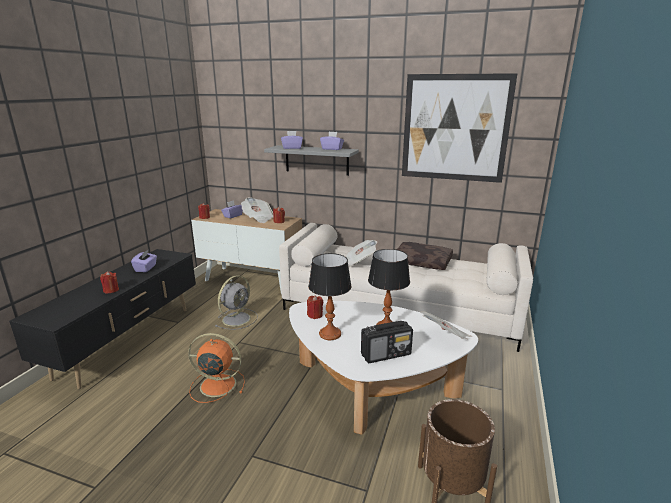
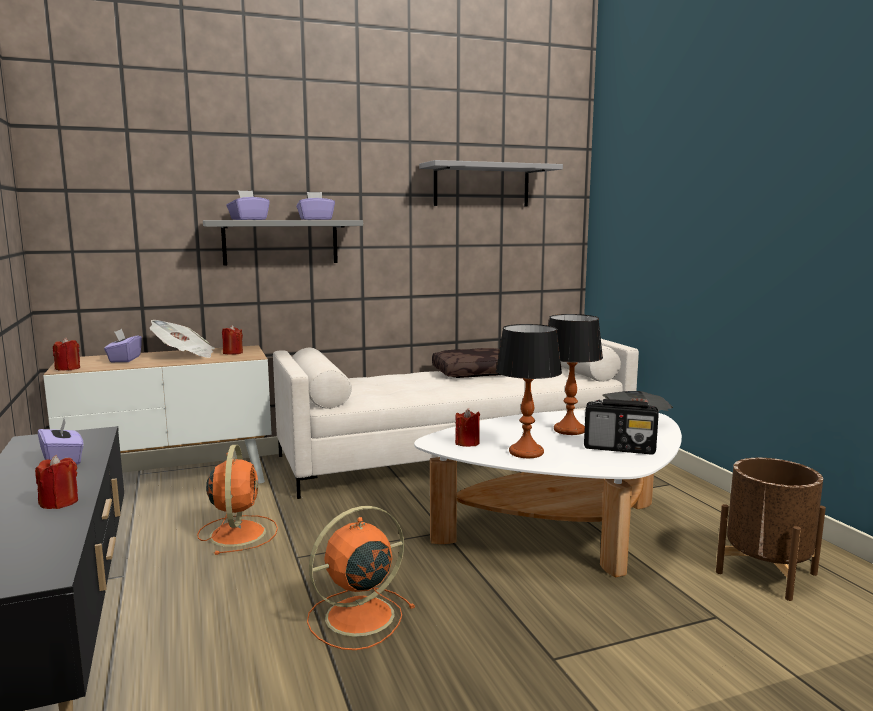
camera: 40 degrees left, 10 degrees down
(237, 318) = (238, 533): grey fan -> orange fan
(357, 262) = (401, 387): newspaper -> none
(386, 354) = (620, 448): radio -> radio turned 75 degrees clockwise
(455, 128) = (481, 185): picture -> grey shelf

